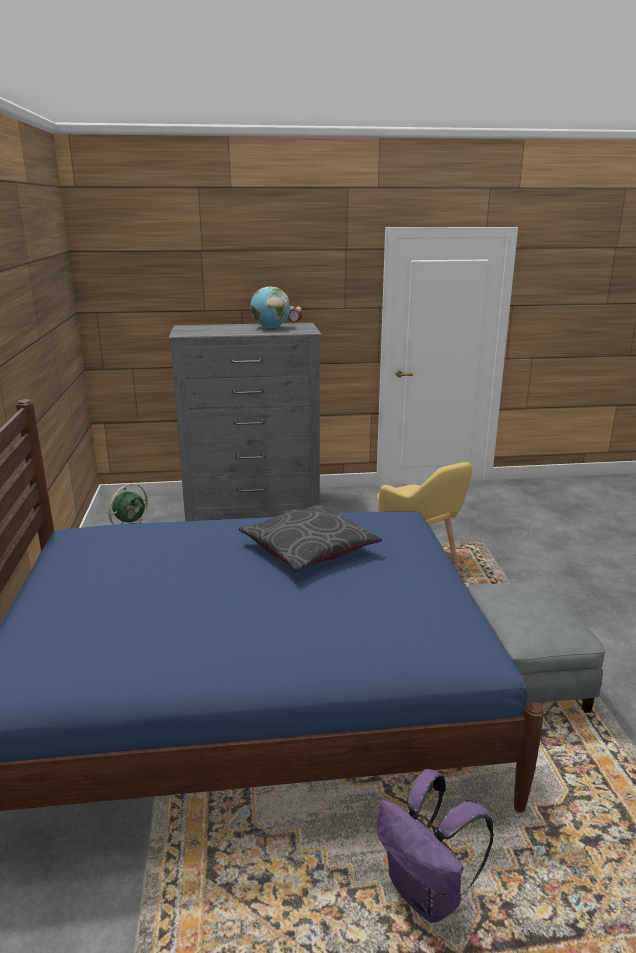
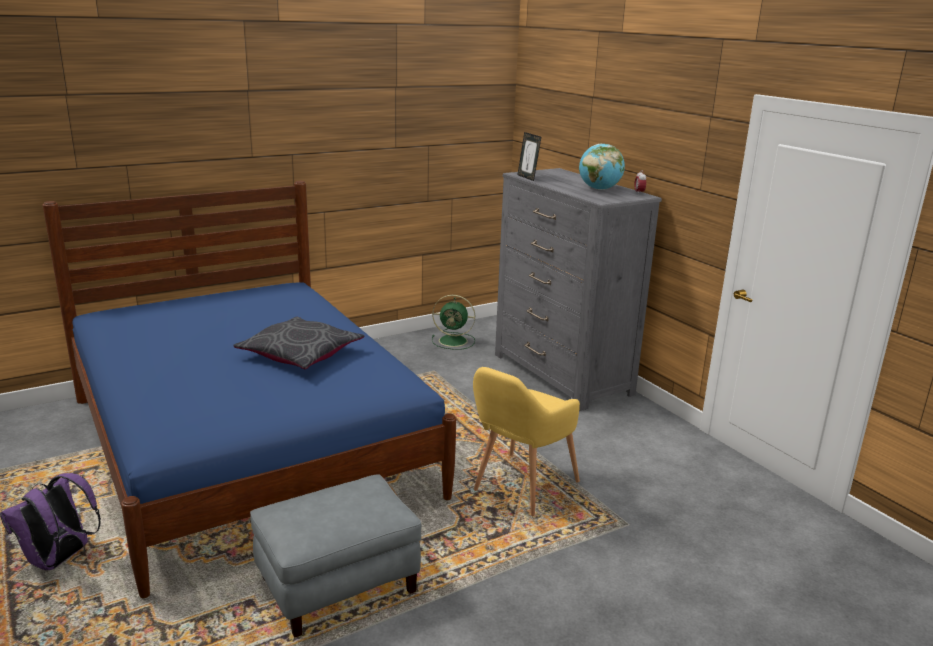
camera: 65 degrees right, 0 degrees up
(201, 334) = (527, 177): none -> picture frame

